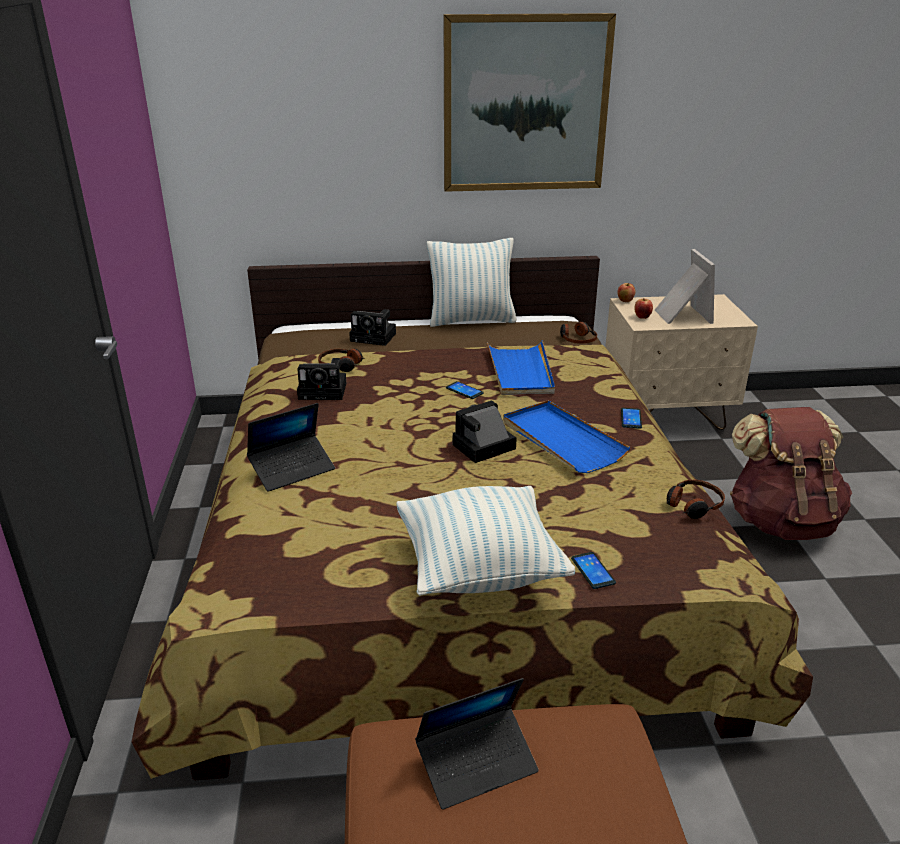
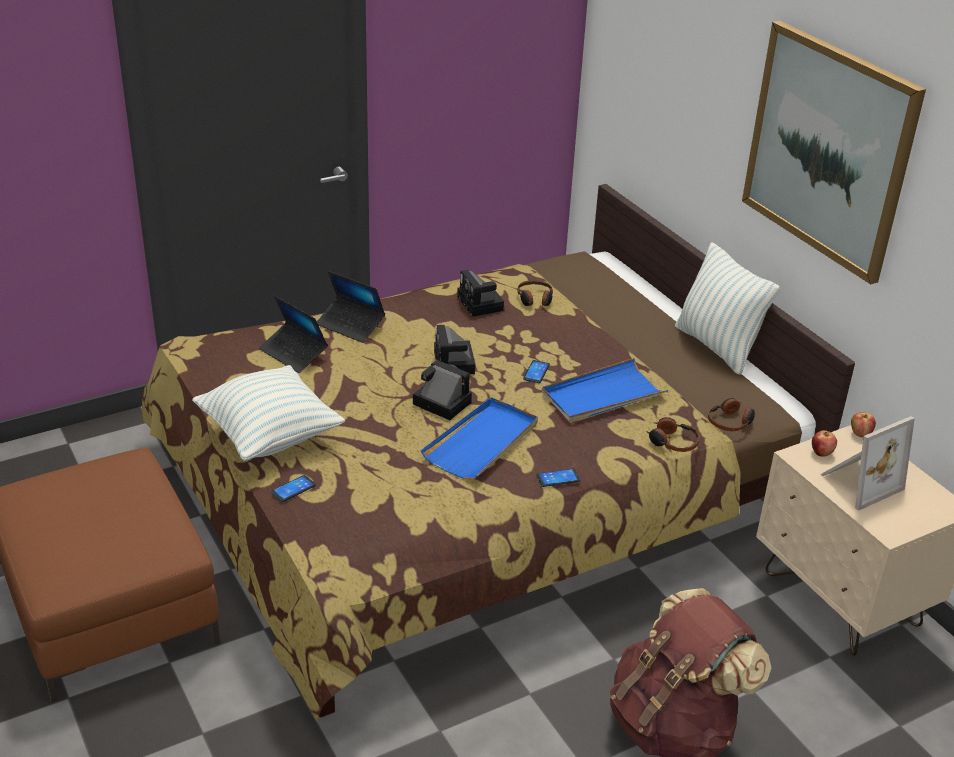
camera: 65 degrees right, 5 degrees up
(375, 337) = (617, 302): camera -> camera (455, 364)
(477, 763) = (122, 496): laptop -> laptop (293, 353)
(693, 505) = (419, 533): headphones -> headphones (672, 442)

